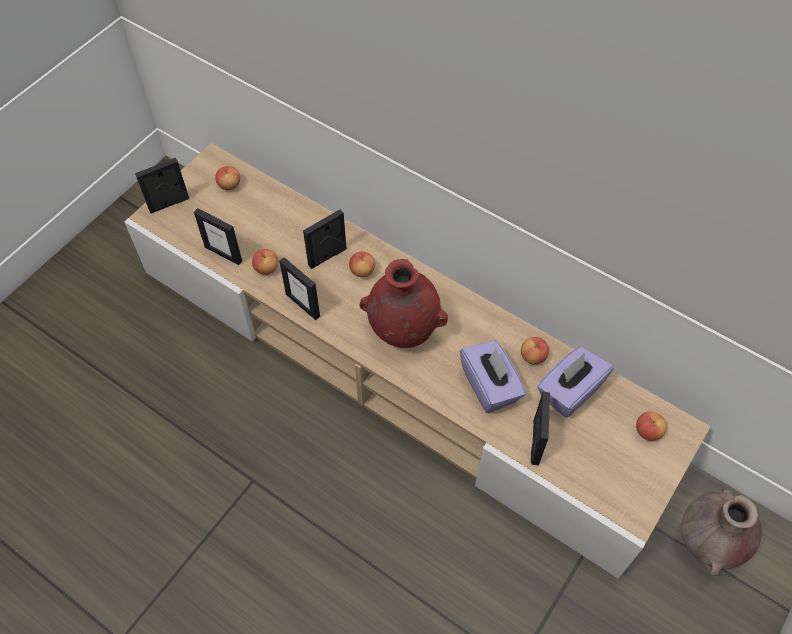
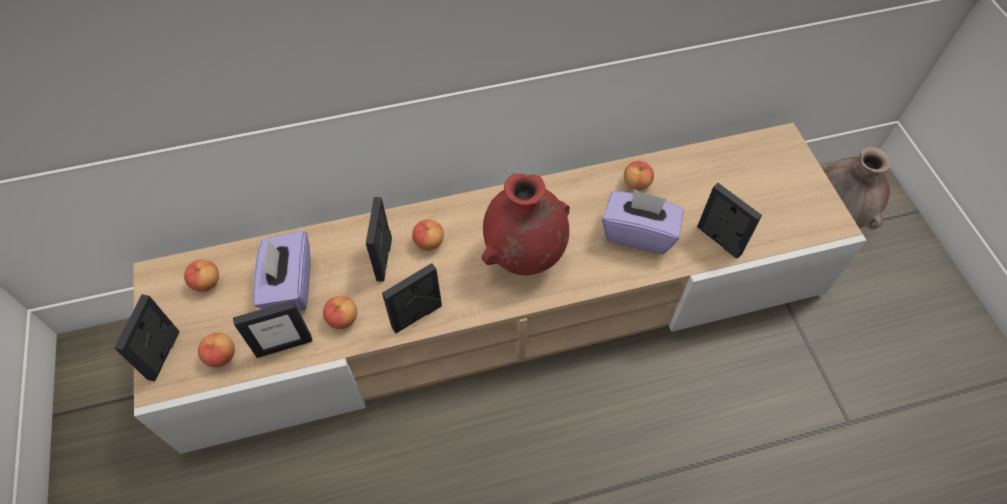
camera: 50 degrees left, 0 degrees up
(303, 305) = (417, 317): picture frame -> picture frame turned 150 degrees clockwise
(569, 391) = (690, 183): purple tissue box -> purple tissue box (288, 285)
(648, 431) = (768, 161): apple -> apple (221, 356)

